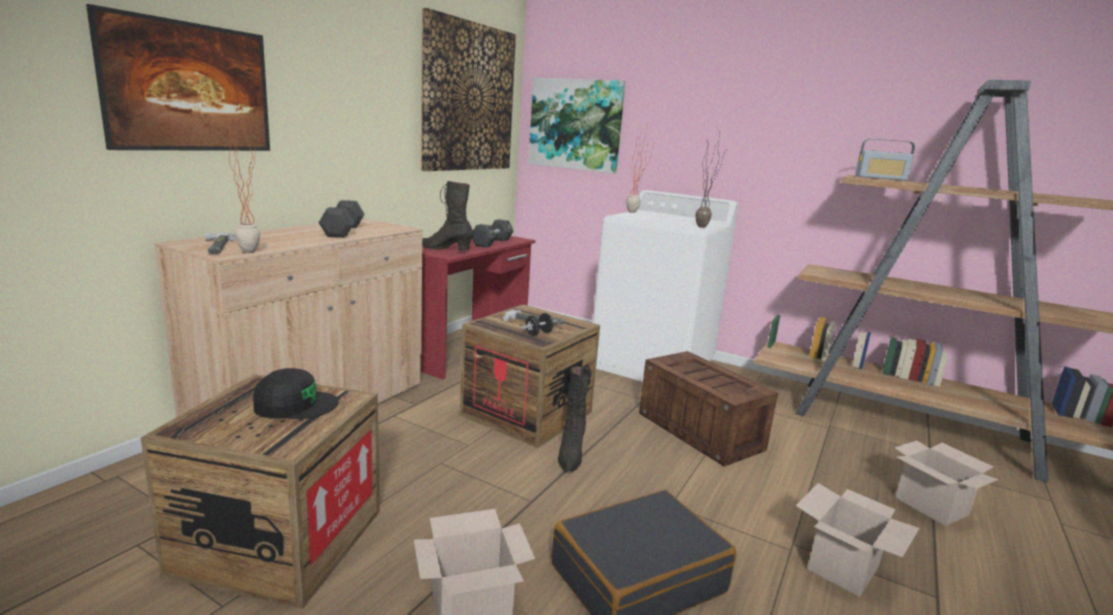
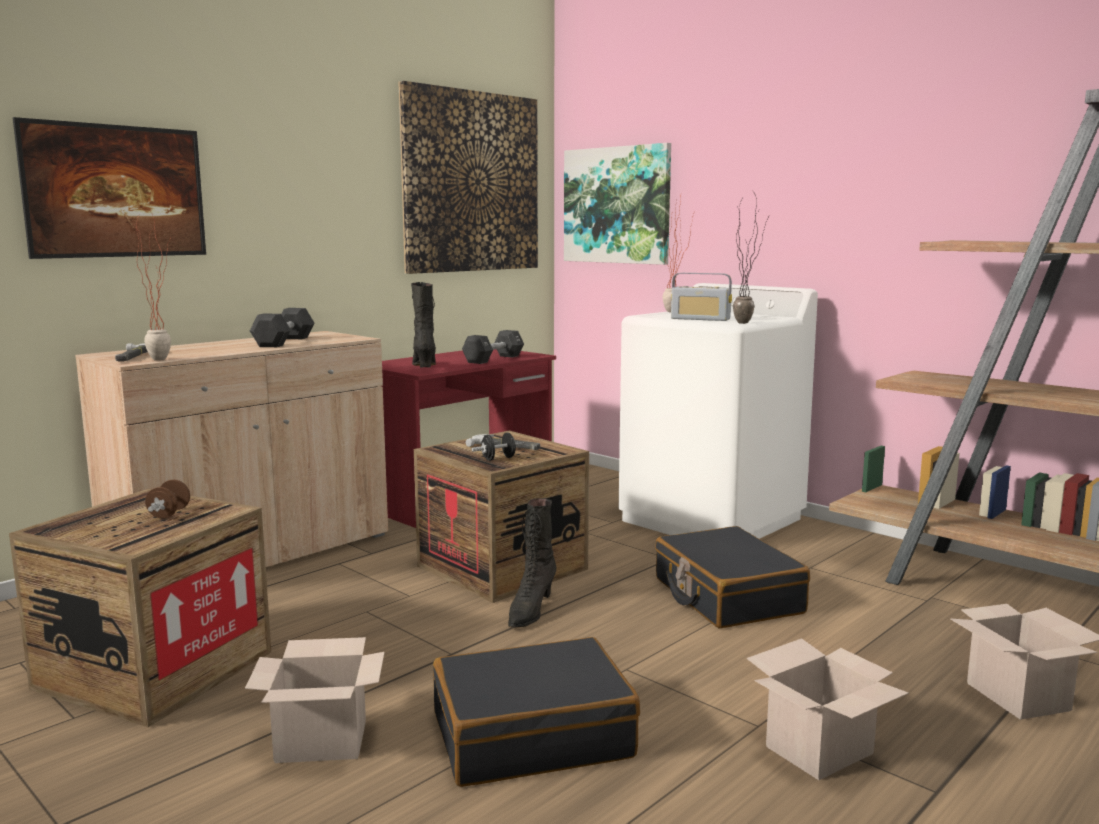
camera: 15 degrees right, 5 degrees down
(295, 405) = (169, 514): black cap -> brown dumbbell
(445, 249) = (424, 366): black boot -> black boot turned 45 degrees clockwise
(701, 431) = (726, 596): crate -> black suitcase
(881, 178) = (988, 240): radio -> radio (700, 319)

